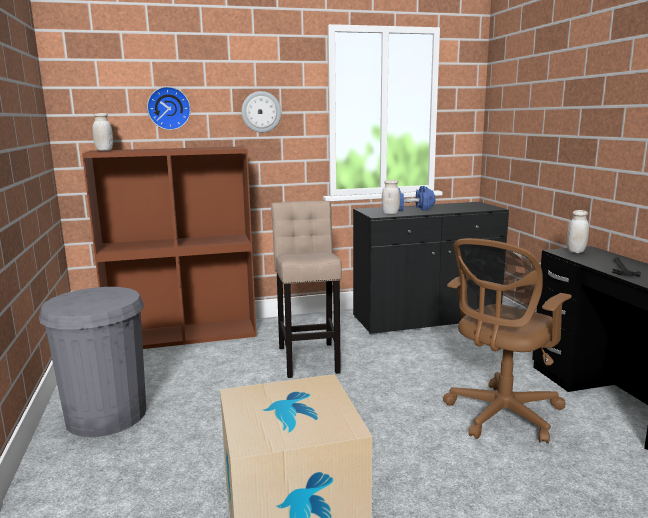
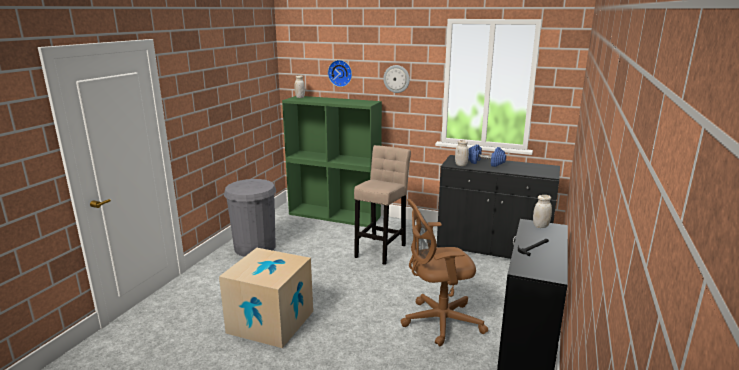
camera: 35 degrees right, 5 degrees up
(185, 335) = (335, 215): brown bookcase -> green bookcase

